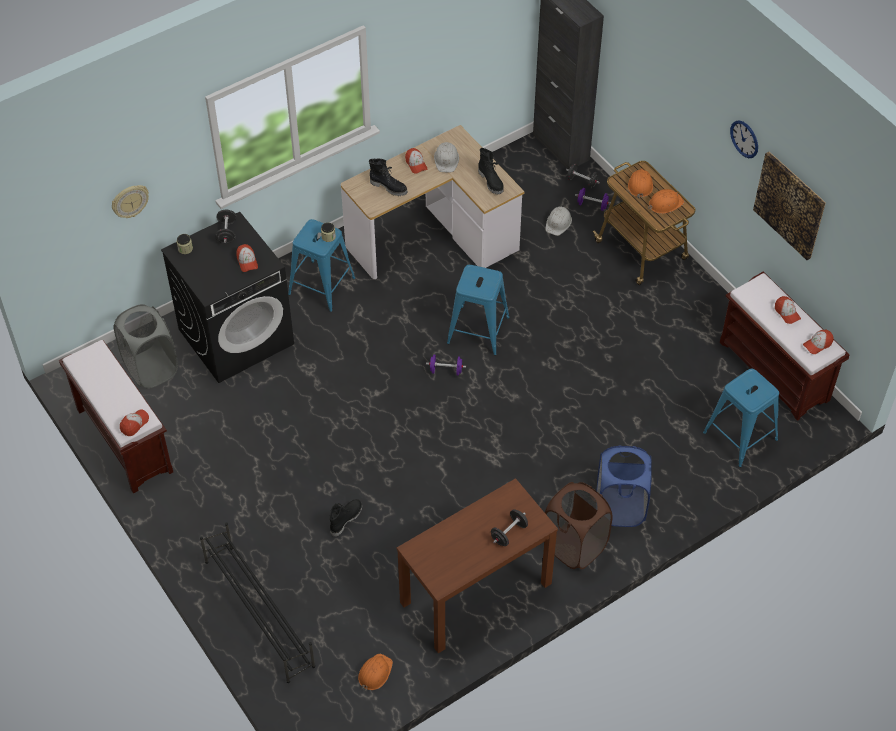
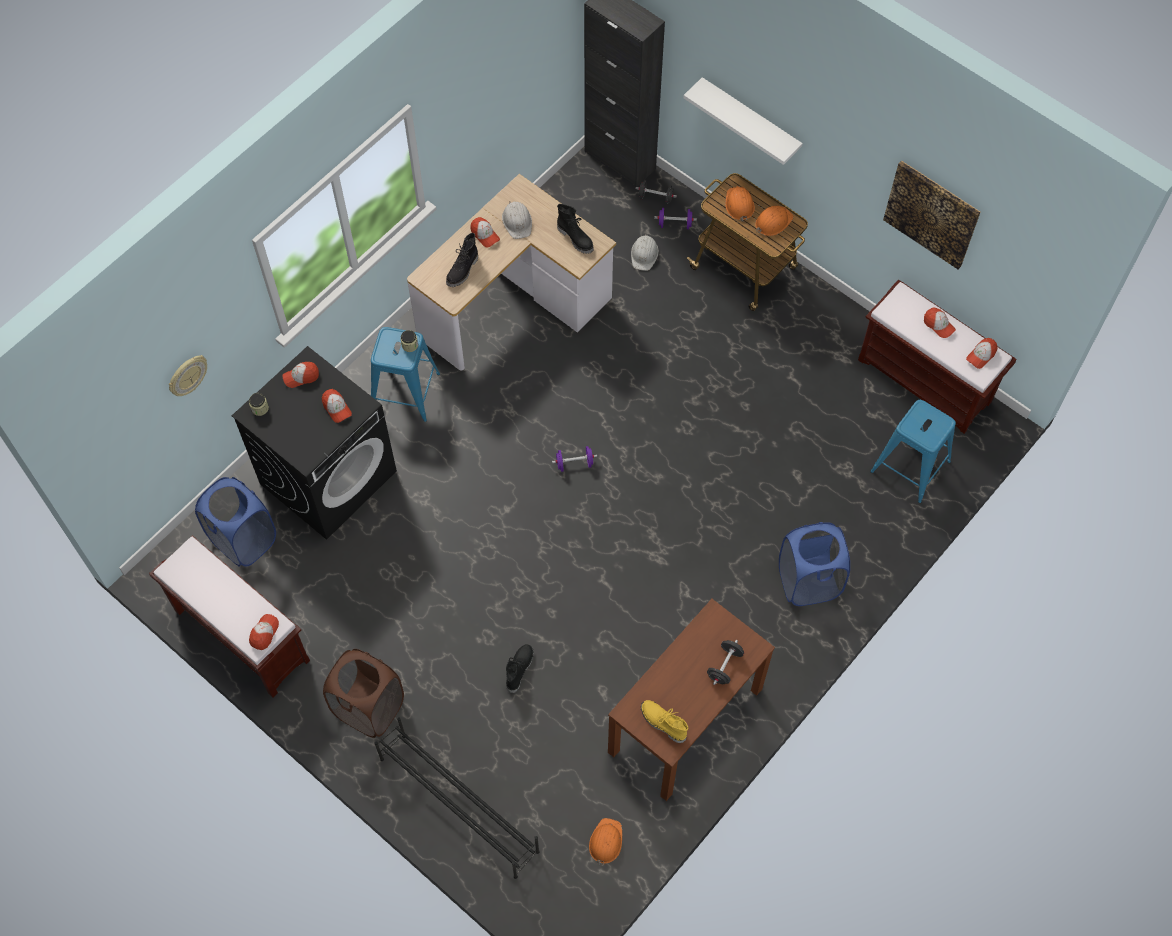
camera: 15 degrees left, 10 degrees up
(151, 368) = (243, 540): grey laundry basket -> blue laundry basket
(227, 233) = (301, 377): black dumbbell -> cap
(389, 187) = (463, 271): black boot -> black boot turned 105 degrees clockwise
(440, 565) = (662, 723): none -> yellow boot
(478, 330) = (595, 406): blue stool -> none
(574, 546) = (773, 639): brown laundry basket -> brown laundry basket (369, 708)
(661, 112) = (750, 120): none -> white shelf
(744, 139) = (867, 148): wall clock -> none

